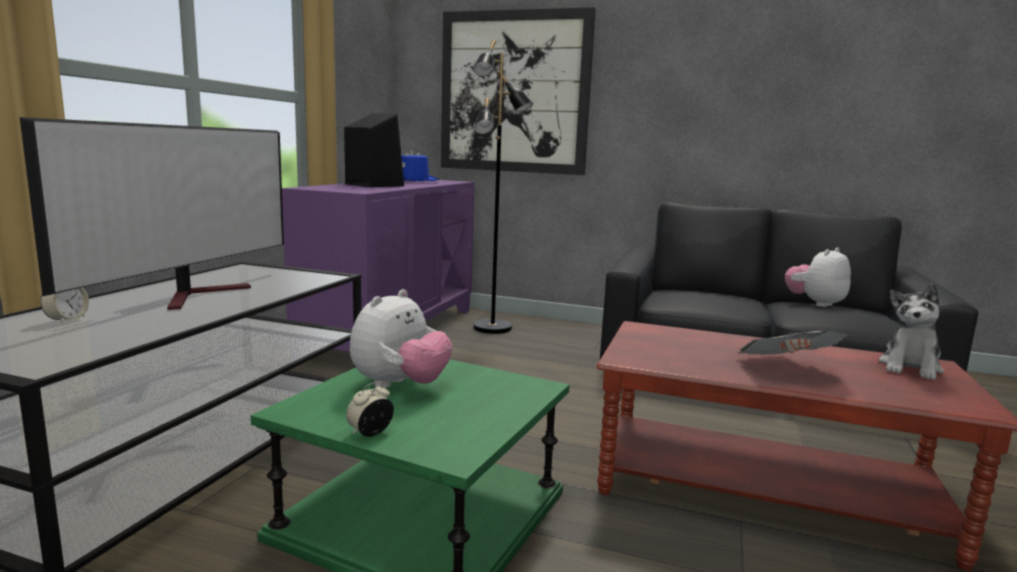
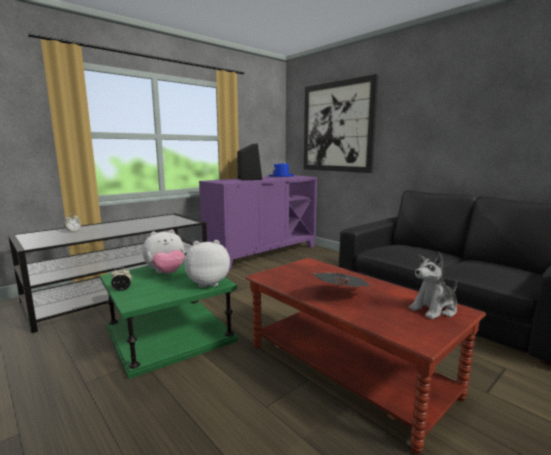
camera: 30 degrees right, 0 degrees up
(199, 295) = (129, 226): television -> none
(493, 328) = (314, 257): black floor lamp -> none
(815, 304) = (485, 263): plush toy -> plush toy (208, 283)

